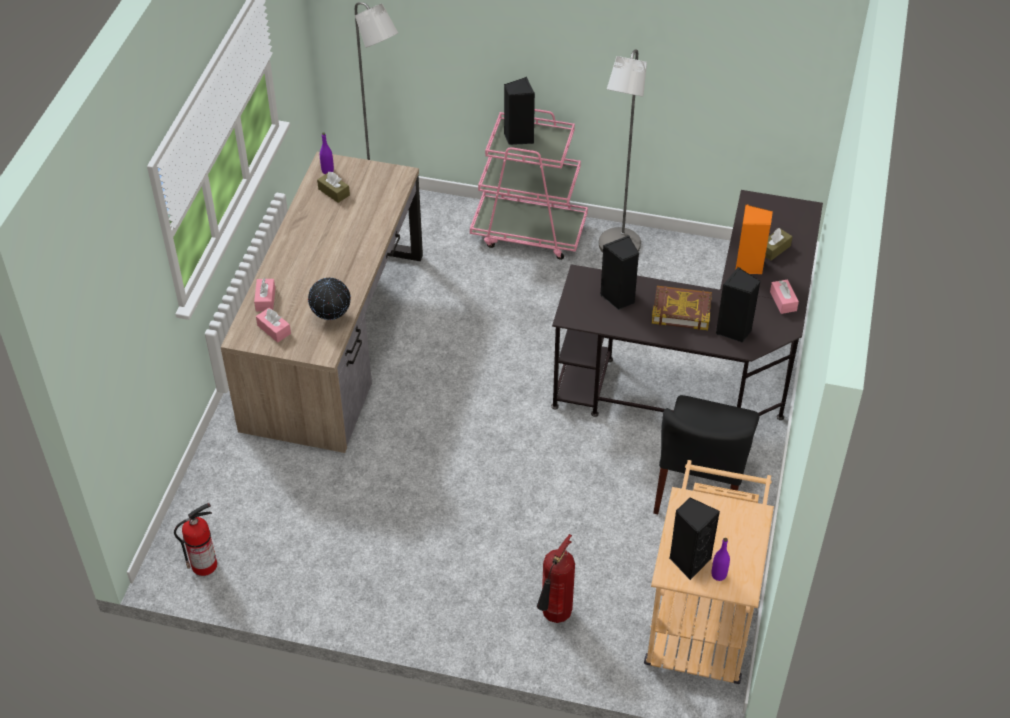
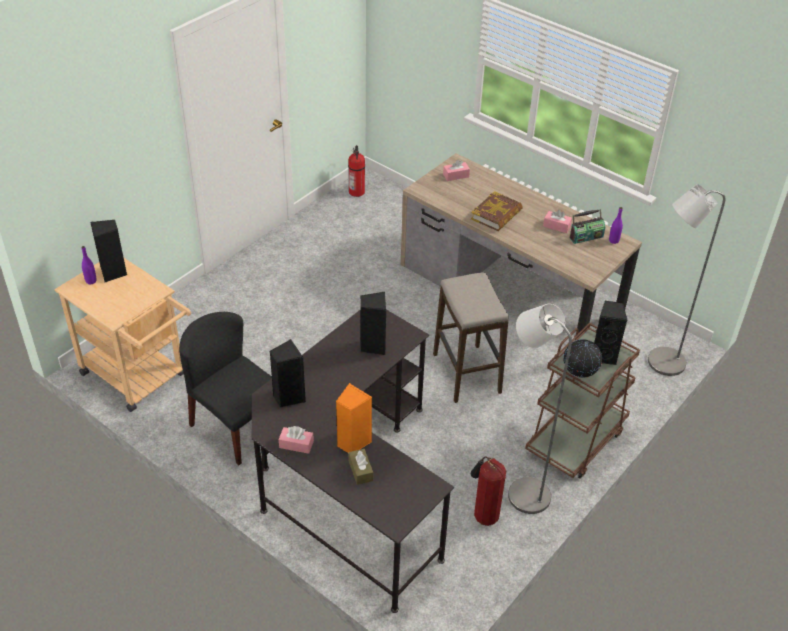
camera: 115 degrees right, 5 degrees down
(265, 299) = (487, 179): pink tissue box -> pink tissue box (556, 226)
(331, 317) = (450, 201): globe -> globe (579, 375)
(334, 192) = (586, 237): brown tissue box -> radio
(493, 333) = (466, 373): none -> stool
(529, 232) = (575, 440): pink cart -> brown cart
(555, 617) = (202, 312): fire extinguisher -> fire extinguisher (483, 516)
(681, 310) = (333, 376): book -> book (496, 215)

